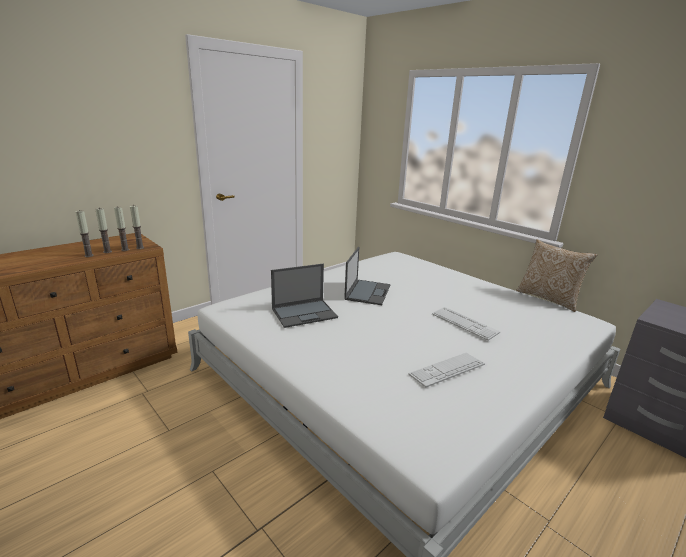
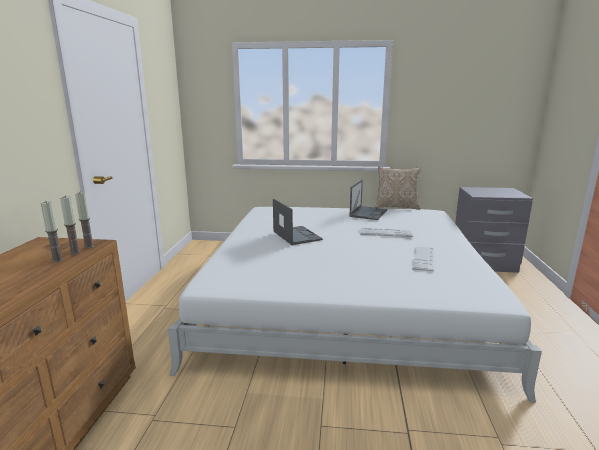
camera: 40 degrees left, 5 degrees down
(89, 255) = (43, 269): candle -> none
(305, 313) = (282, 263): laptop -> laptop (368, 213)

